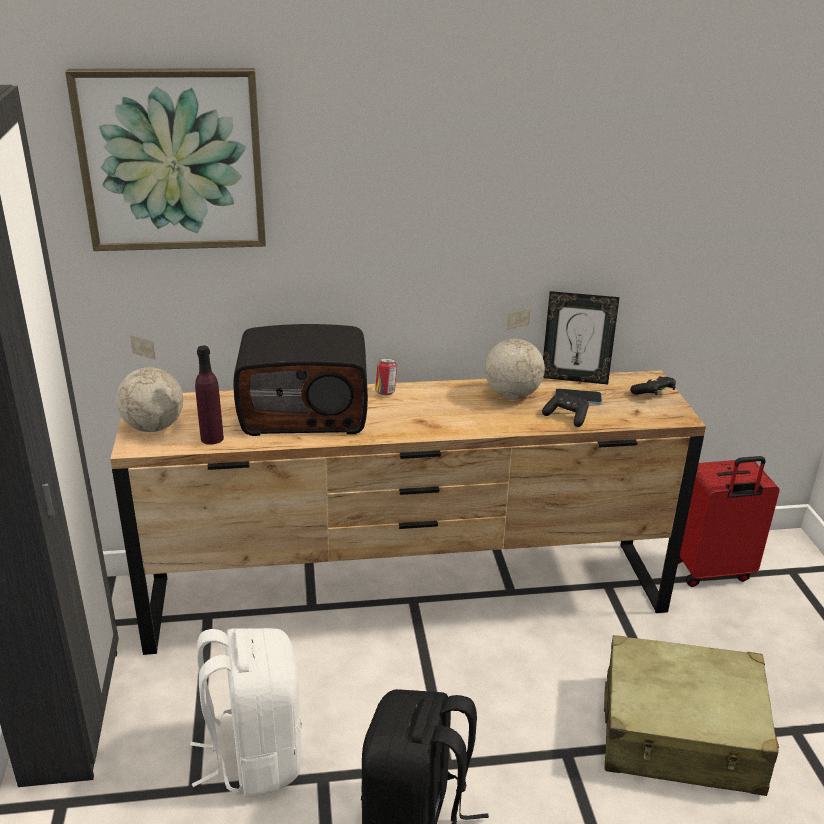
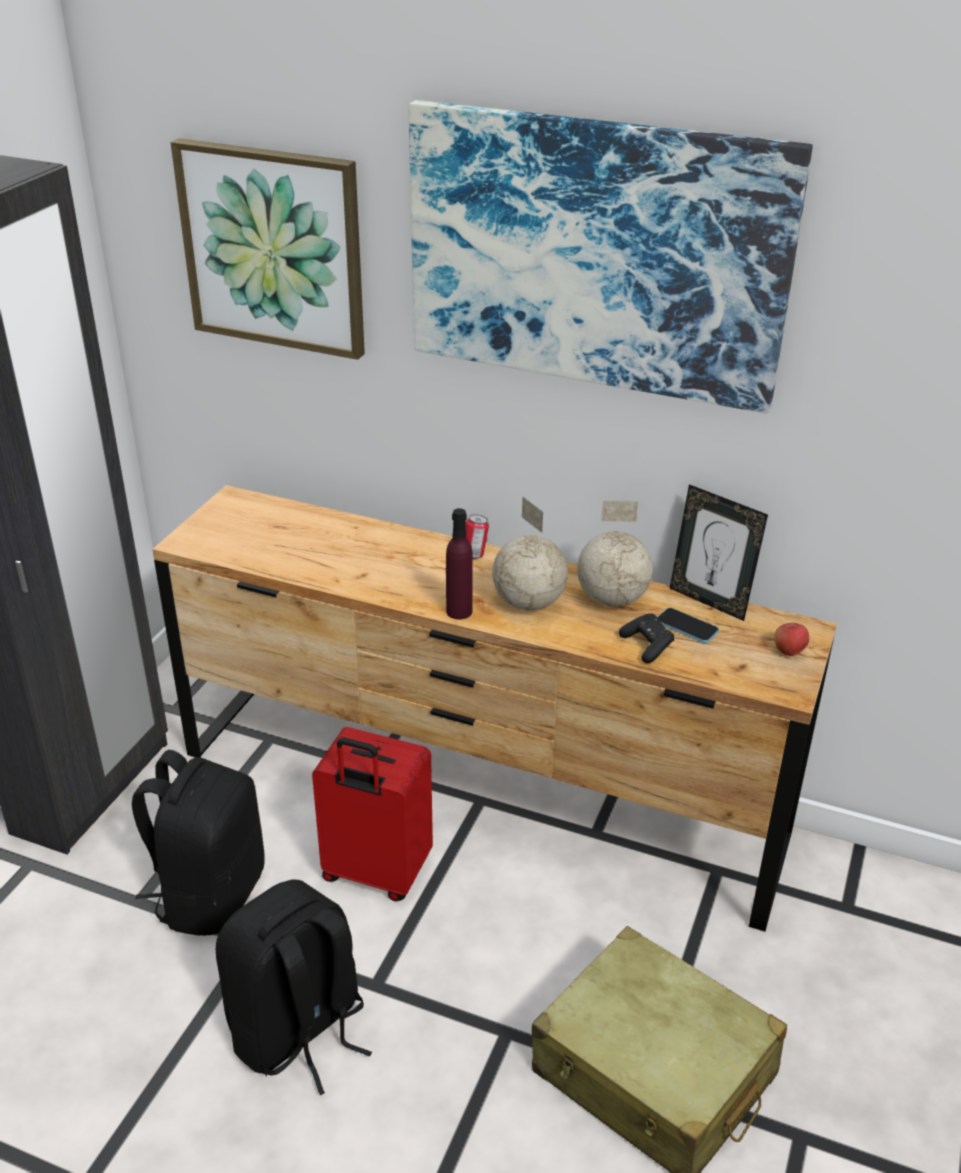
camera: 30 degrees right, 5 degrees up
(153, 427) = (217, 527): globe -> globe (528, 603)
(212, 438) = (256, 555): purple bottle -> purple bottle (459, 611)
(254, 756) = (209, 894): white backpack -> black backpack
(305, 412) = (370, 553): radio -> none
(471, 119) = (596, 254): none -> picture
(653, 394) = (789, 651): black game controller -> apple
(711, 571) = (870, 906): red suitcase -> red suitcase (375, 873)

